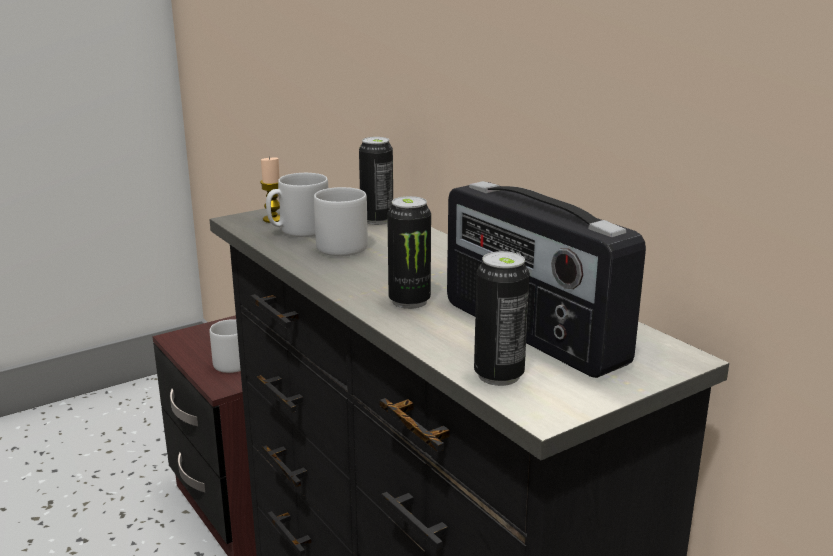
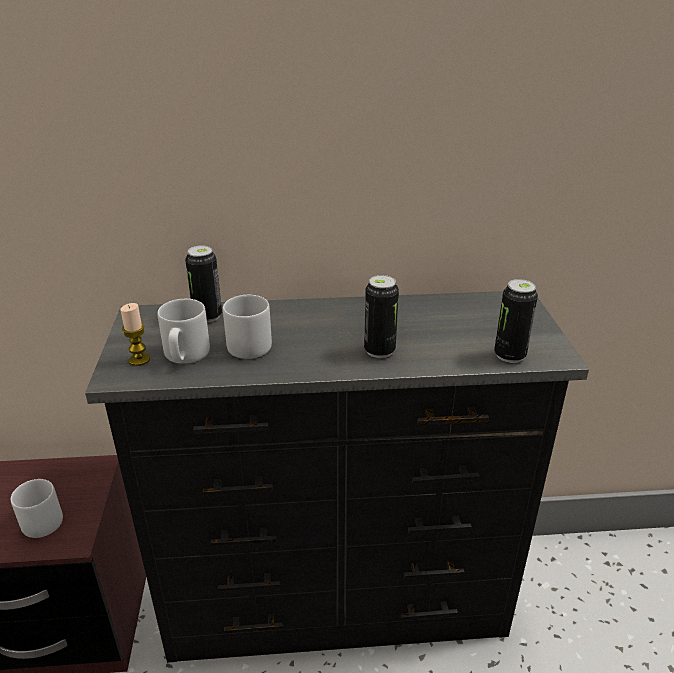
camera: 60 degrees left, 10 degrees up
(530, 333) = (461, 327): radio -> none

